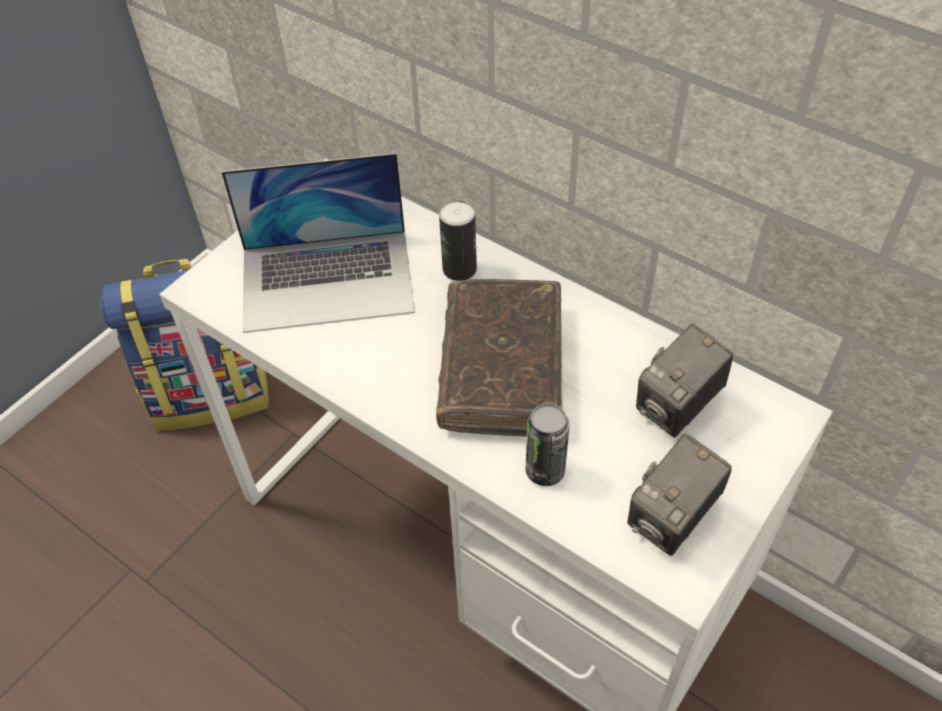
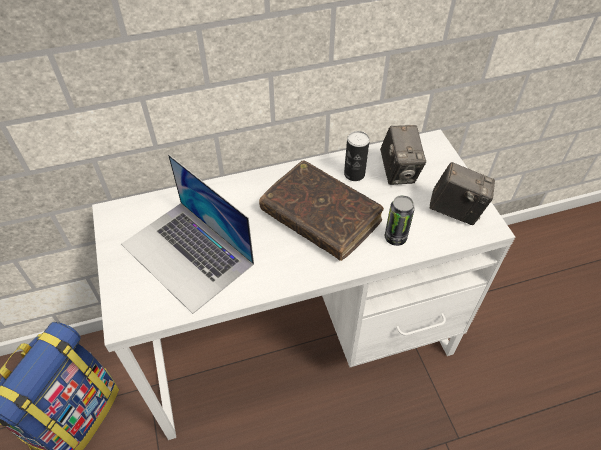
camera: 55 degrees left, 0 degrees up
(328, 280) = (187, 254): laptop -> laptop turned 105 degrees clockwise
(459, 269) = (240, 196): can -> can (354, 174)
(671, 519) = (455, 210): camera -> camera turned 60 degrees counterclockwise

